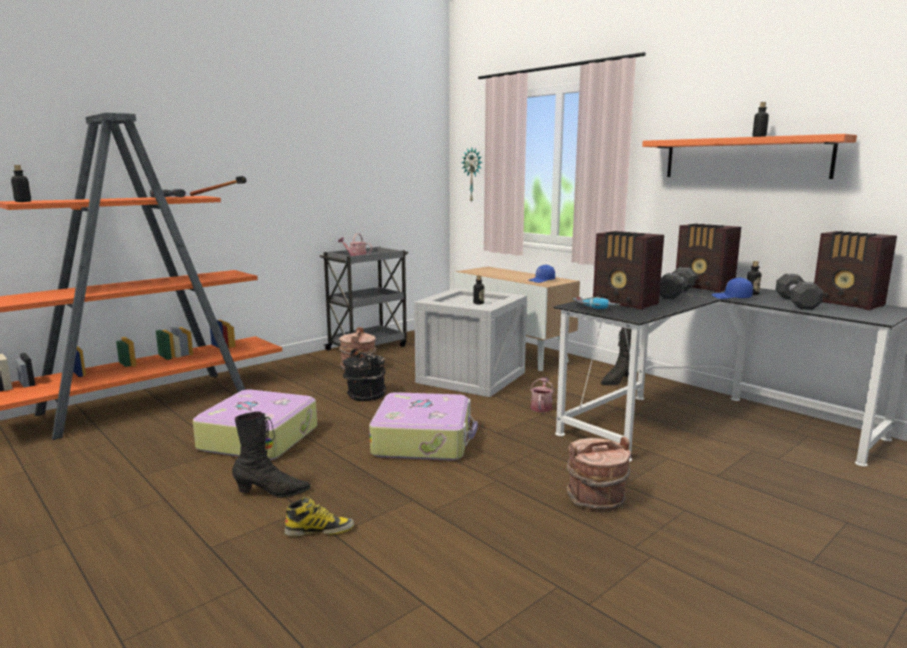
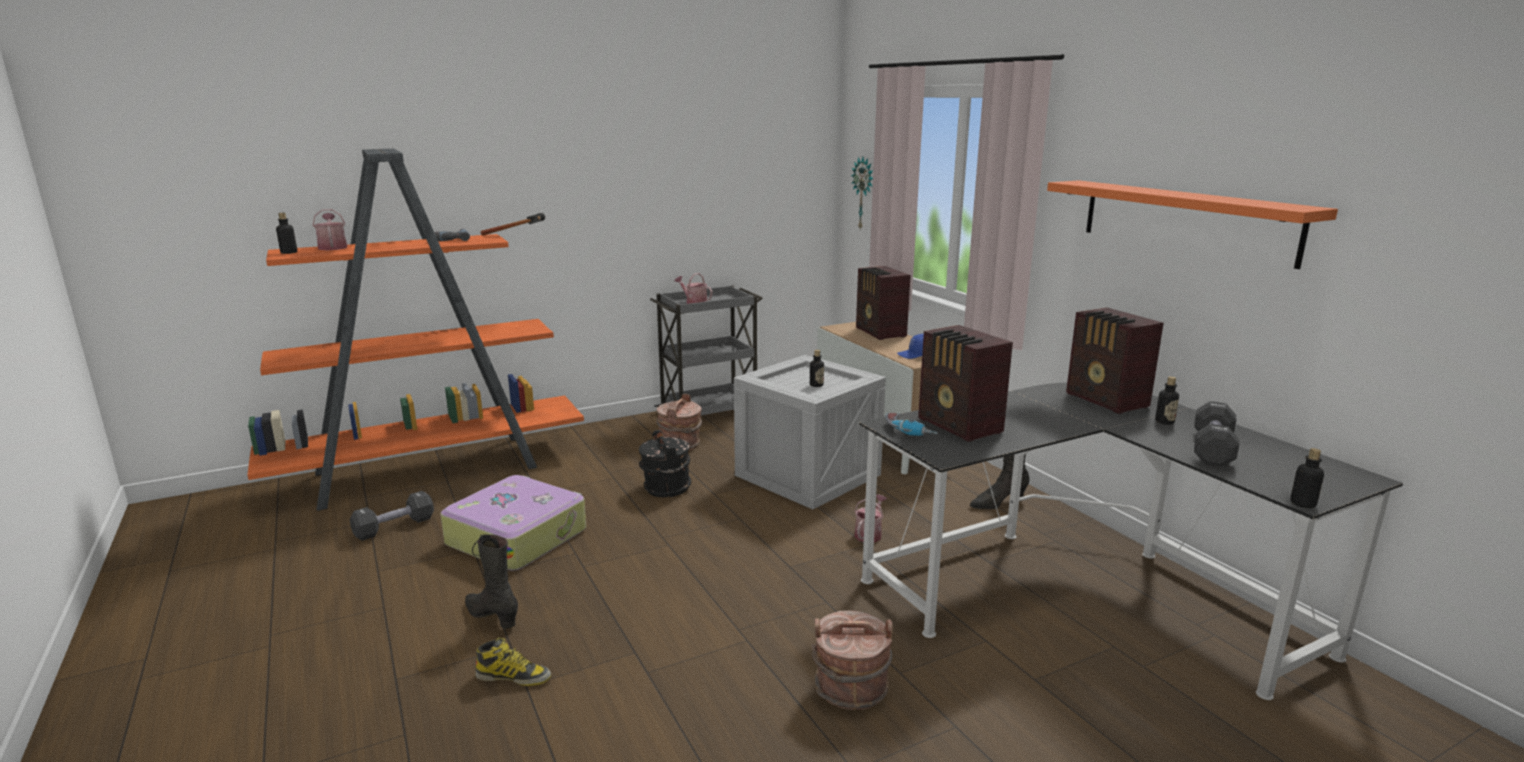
camera: 15 degrees right, 5 degrees up
(61, 200) = (332, 247): none -> watering can
(272, 492) = (492, 616): black boot -> black boot turned 150 degrees counterclockwise
(423, 440) = (695, 566): suitcase -> none
(675, 294) = (1050, 411): black dumbbell -> black dumbbell (394, 527)
(731, 297) = (1125, 427): blue cap -> none
(759, 137) = (1199, 196): bottle -> bottle (1302, 503)
(848, 304) = (1294, 459): radio -> radio (880, 332)

